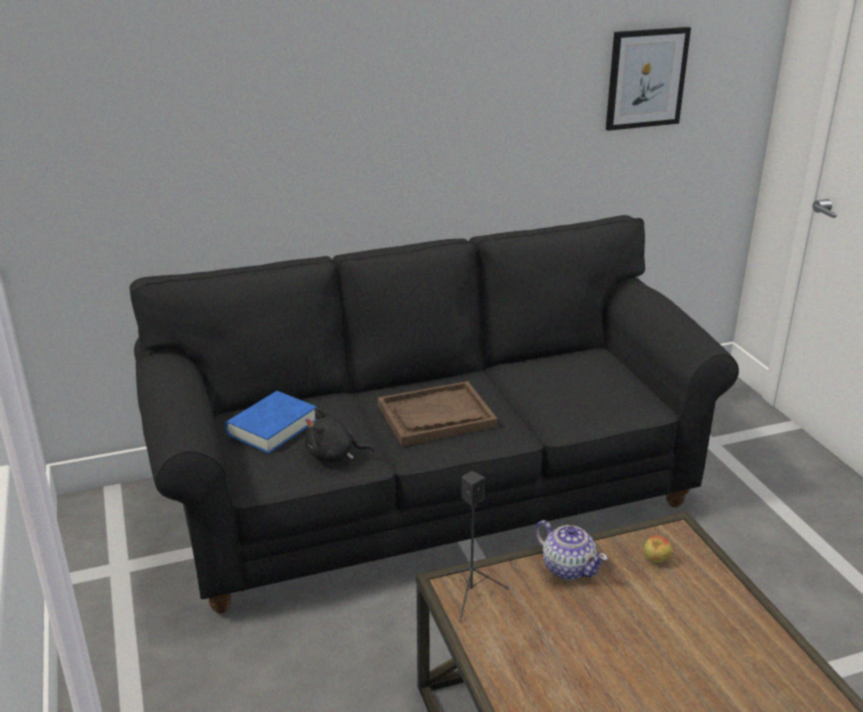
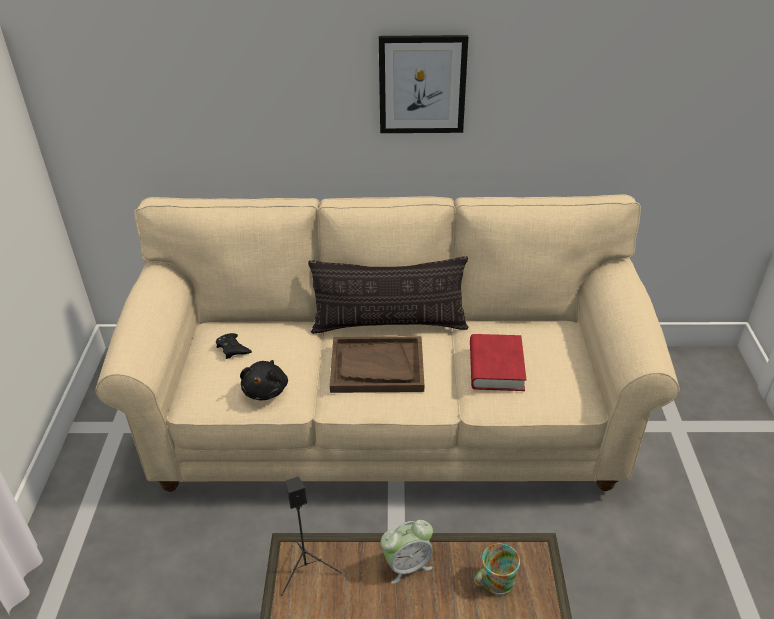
camera: 20 degrees right, 10 degrees up
(272, 427) = (233, 349): blue book -> black game controller
(334, 455) = (266, 390): black plush toy -> black plush toy turned 105 degrees counterclockwise
(425, 380) = (389, 324): none -> pillow
(431, 495) = (388, 420): black sofa -> beige sofa
(555, 393) = (496, 367): none -> red book
(568, 568) = (407, 565): teapot -> alarm clock
(646, 78) = (673, 56): picture -> picture (422, 85)
(656, 560) = (493, 582): apple -> mug

